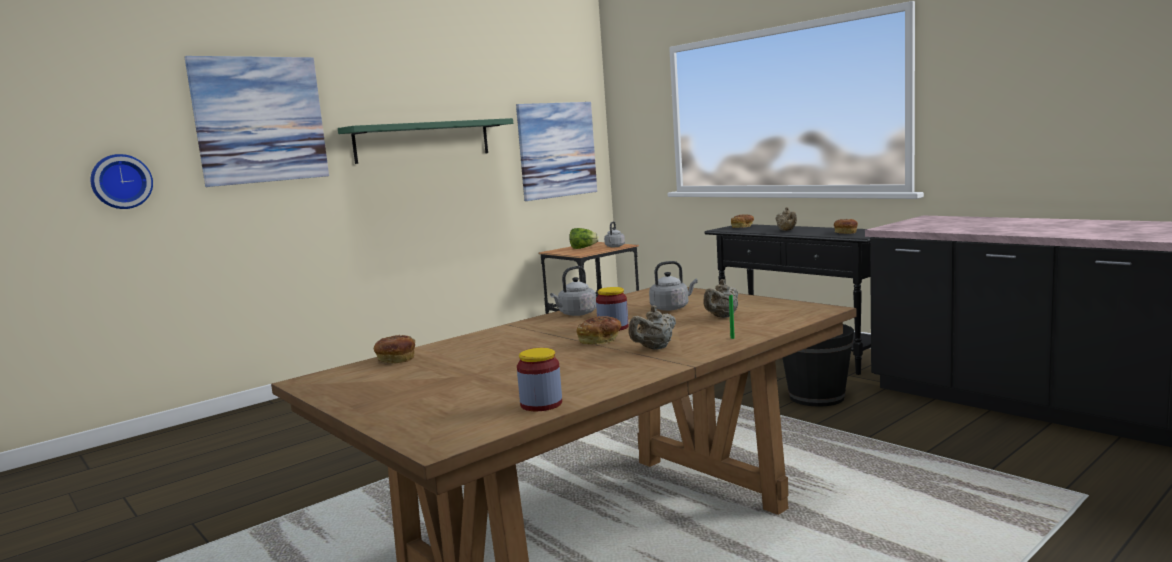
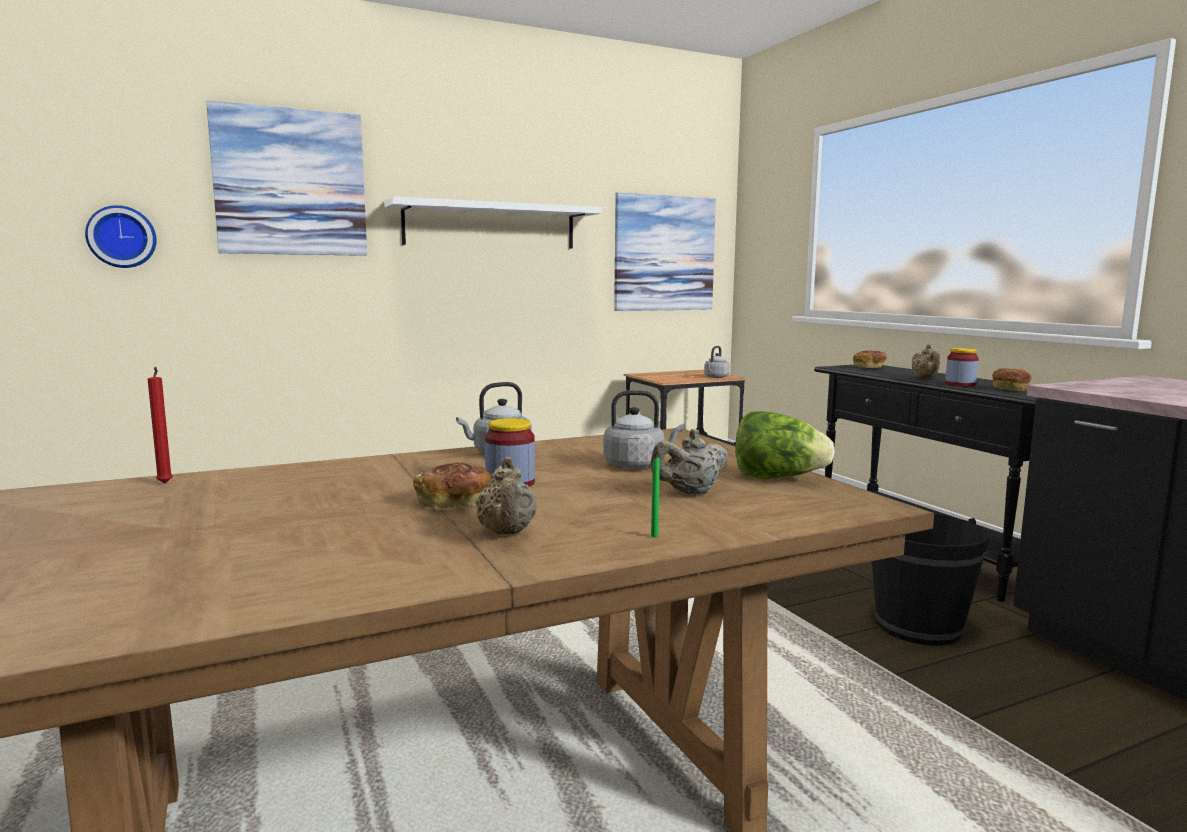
camera: 15 degrees right, 0 degrees up
(396, 359) = (165, 484): bread -> red candle
(423, 141) = (490, 226): green shelf -> white shelf
(541, 404) = (148, 616): jar -> jar (960, 384)
(583, 248) = (678, 375): lettuce -> lettuce (778, 478)
(654, 348) = (507, 533): beige teapot -> beige teapot turned 75 degrees counterclockwise

